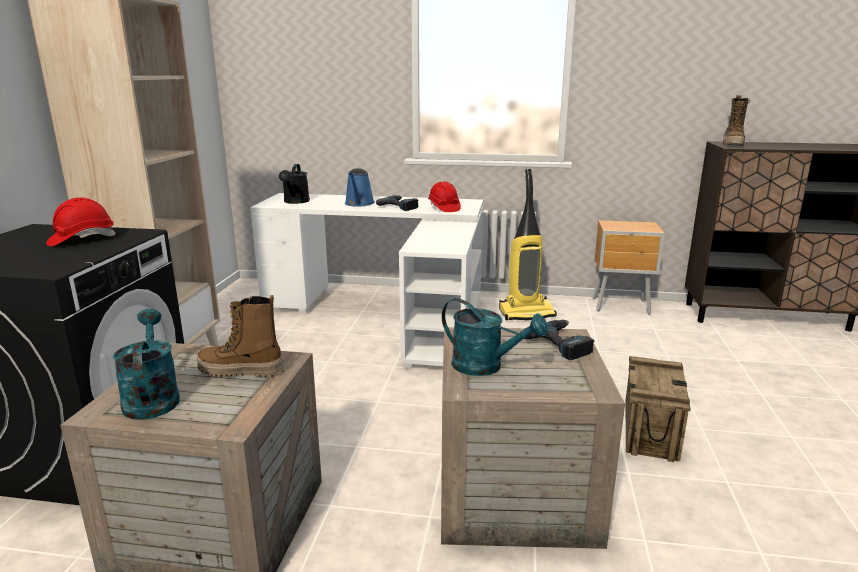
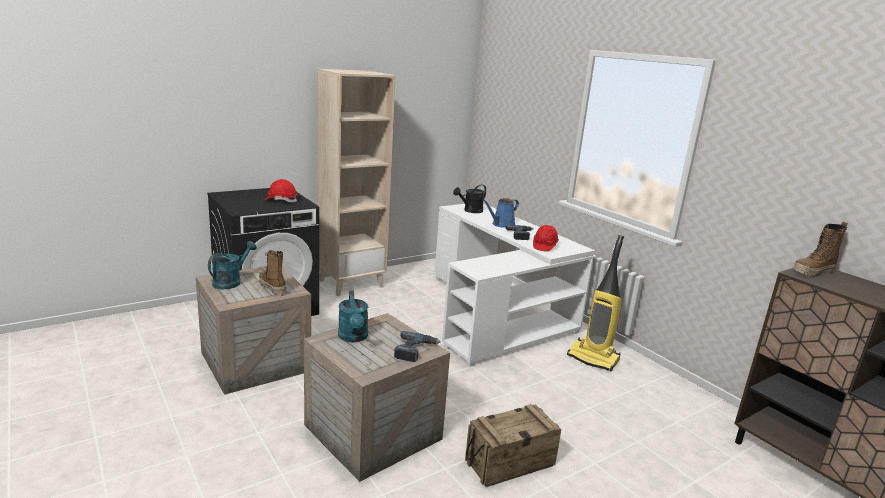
camera: 45 degrees right, 0 degrees up
(622, 306) = (688, 395): brown nightstand -> none

